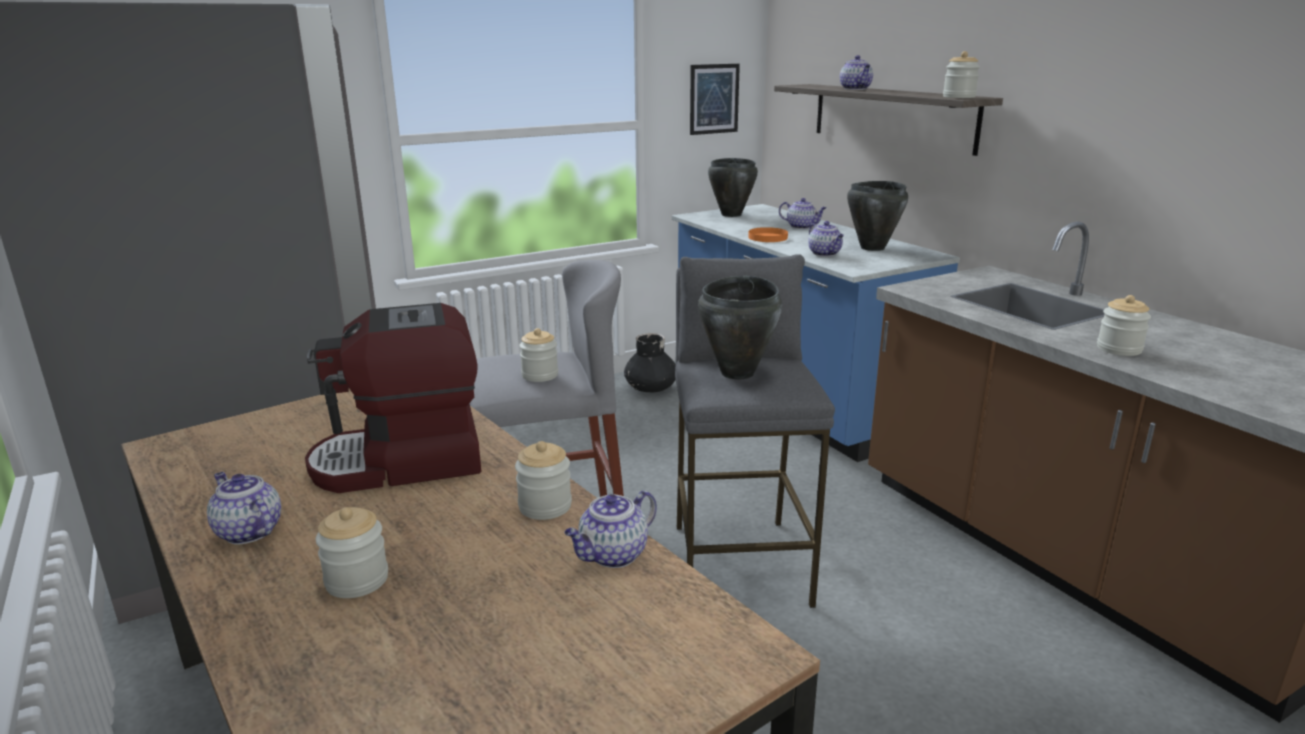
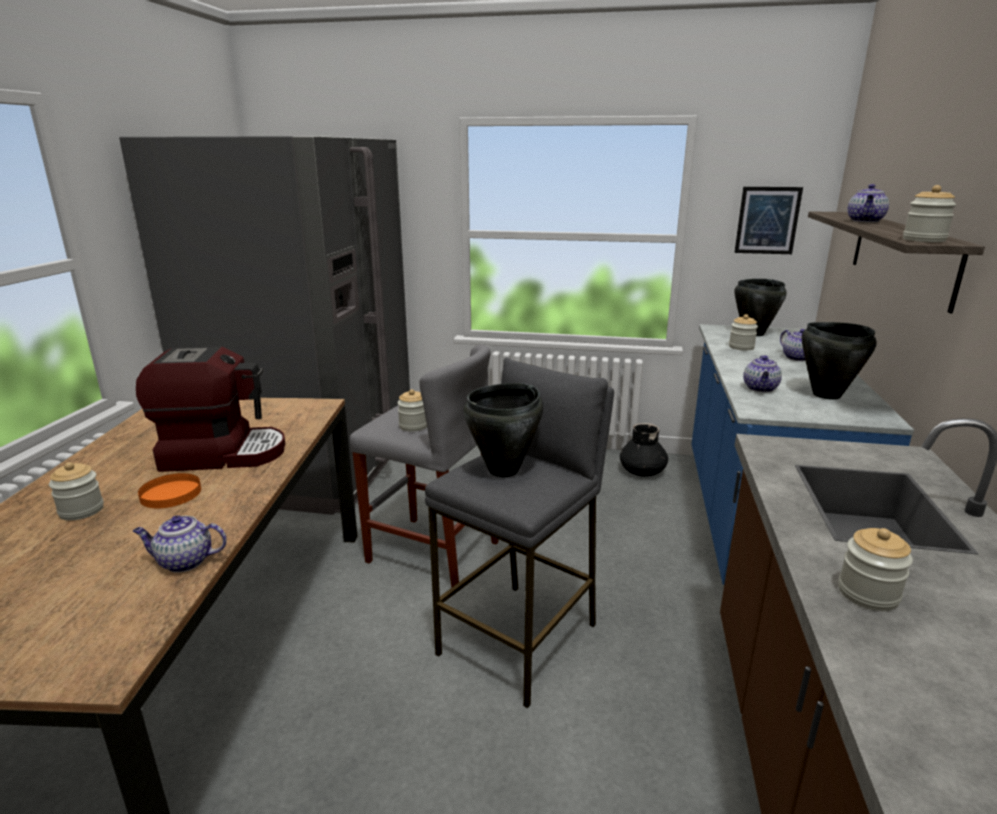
camera: 40 degrees right, 0 degrees up
(247, 531) = (105, 462): teapot -> none
(402, 463) = (223, 453): coffee machine -> coffee machine turned 150 degrees clockwise
(545, 506) = (221, 512): jar -> jar (741, 347)
(767, 237) = (739, 361): orange plate -> orange plate (170, 493)

